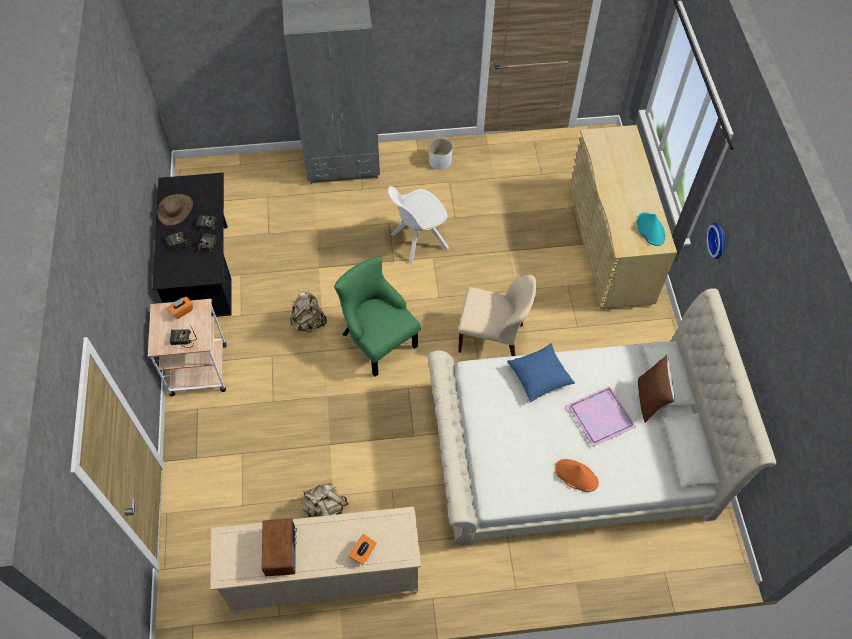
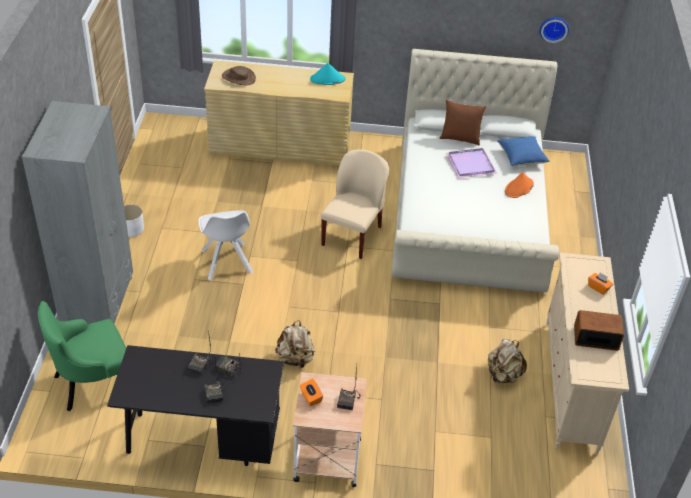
camera: 80 degrees left, 15 degrees down
(176, 210) = (165, 392): brown hat -> brown hat (238, 77)
(379, 342) = (335, 310): green chair -> green chair (94, 382)
(539, 377) = (428, 188): blue pillow -> blue pillow (521, 158)
(719, 240) = (381, 27): wall clock -> wall clock (554, 28)

